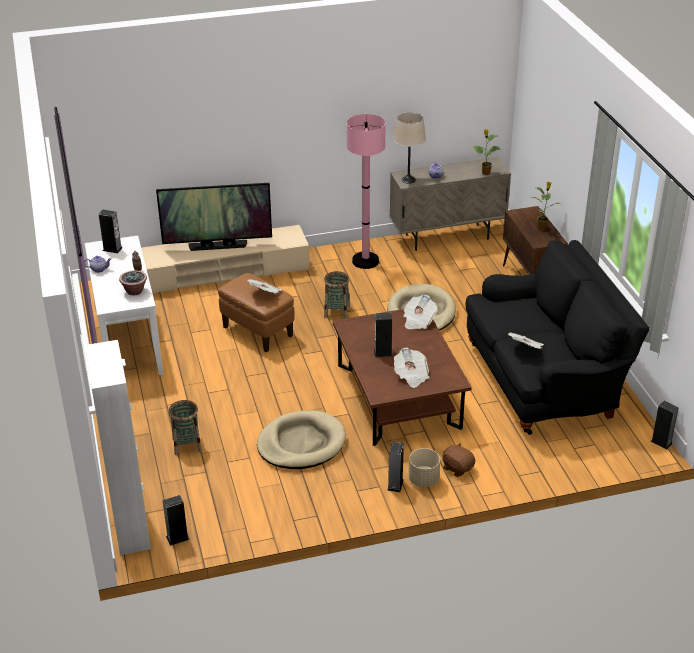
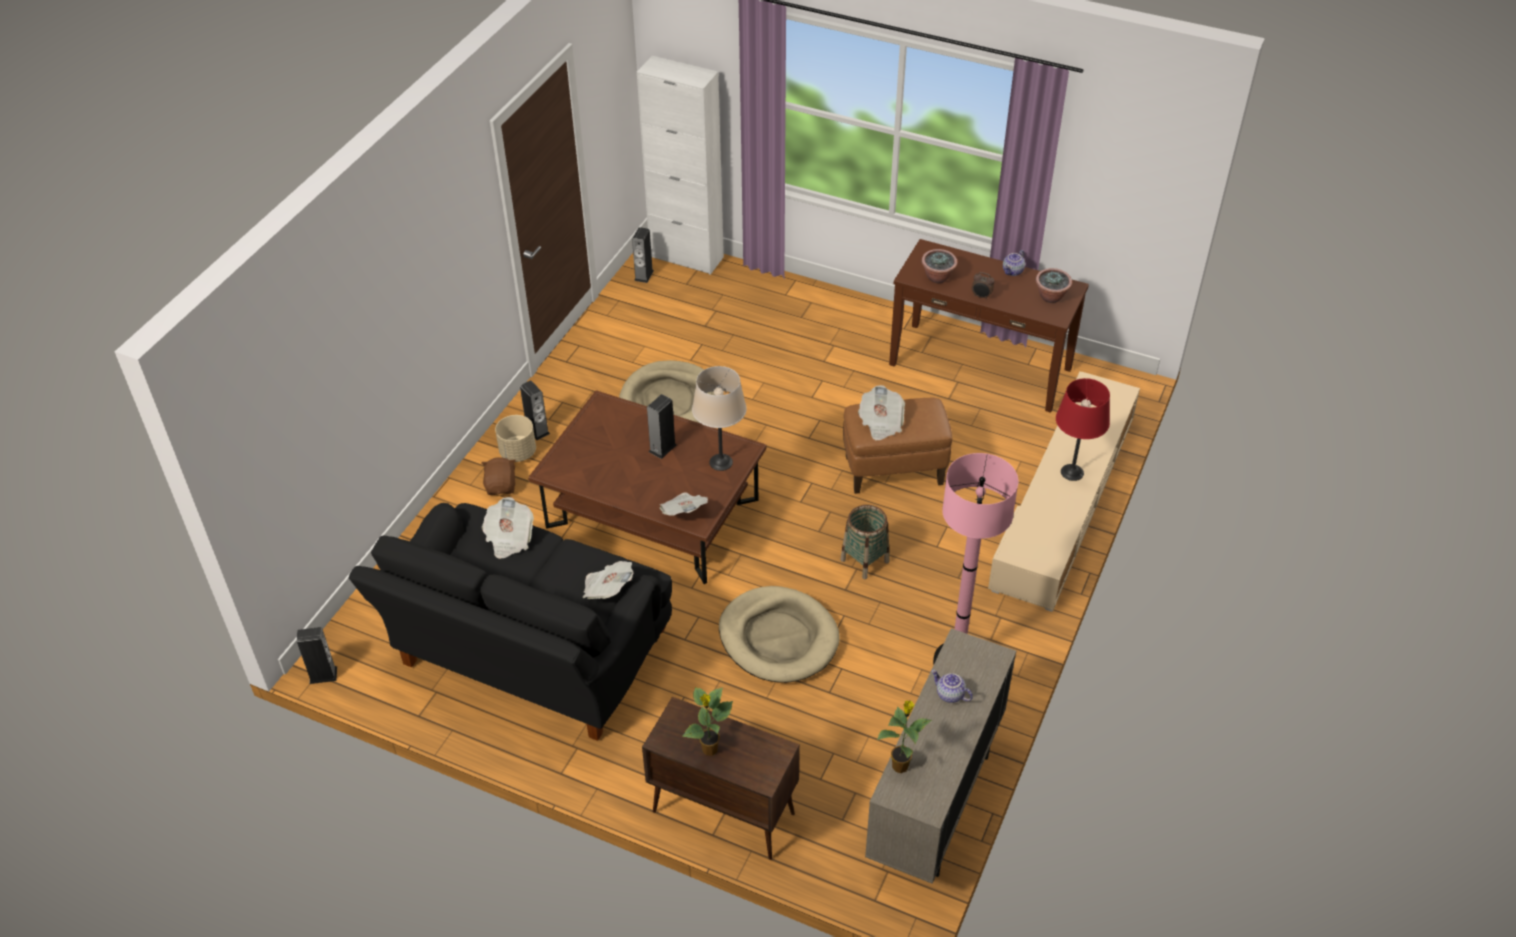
camera: 130 degrees right, 10 degrees up
(112, 249) = (1051, 297): speaker -> potted plant
(127, 341) = (980, 366): white console table -> brown console table
(187, 445) = (756, 331): basket -> none
(218, 246) = (1072, 472): television -> red table lamp
(408, 180) = (969, 654): beige table lamp -> beige table lamp (721, 462)
(411, 376) = (601, 445): newspaper -> newspaper (607, 589)
(457, 468) = (501, 486): brown plush toy -> brown plush toy turned 90 degrees counterclockwise

